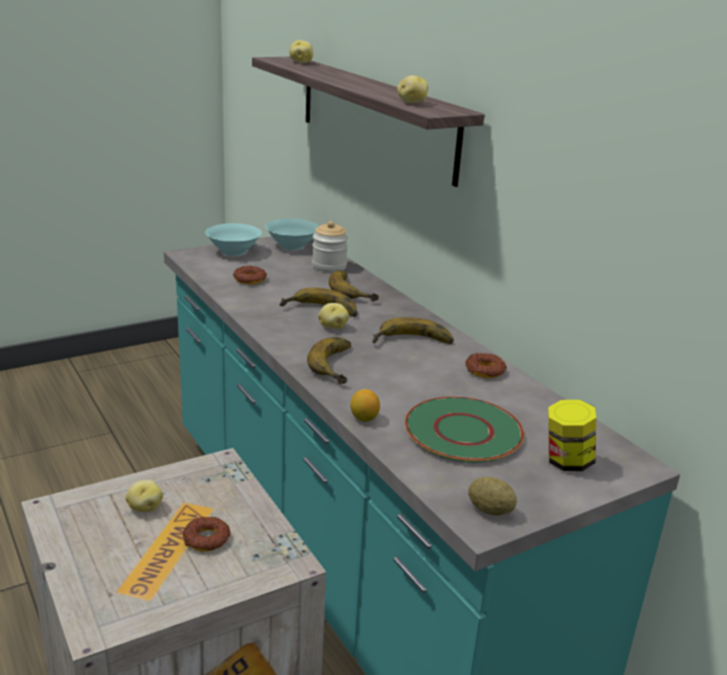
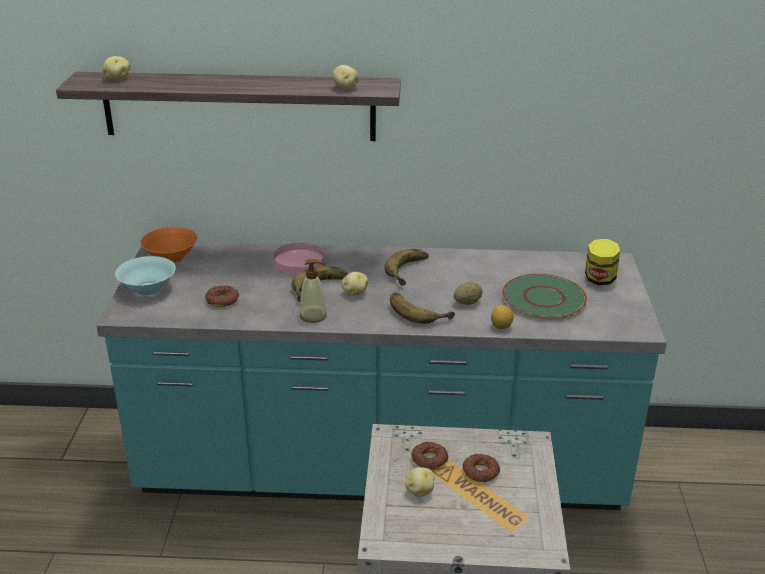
camera: 55 degrees left, 5 degrees up
(268, 320) = (313, 316): none -> soap dispenser
(291, 245) = (170, 258): turquoise bowl -> orange bowl
(329, 266) = (238, 256): jar -> none
(355, 290) = (298, 261): banana -> pink plate
(485, 370) = (474, 261): donut -> donut (429, 459)
(490, 510) = (631, 322): potato -> potato (467, 302)

